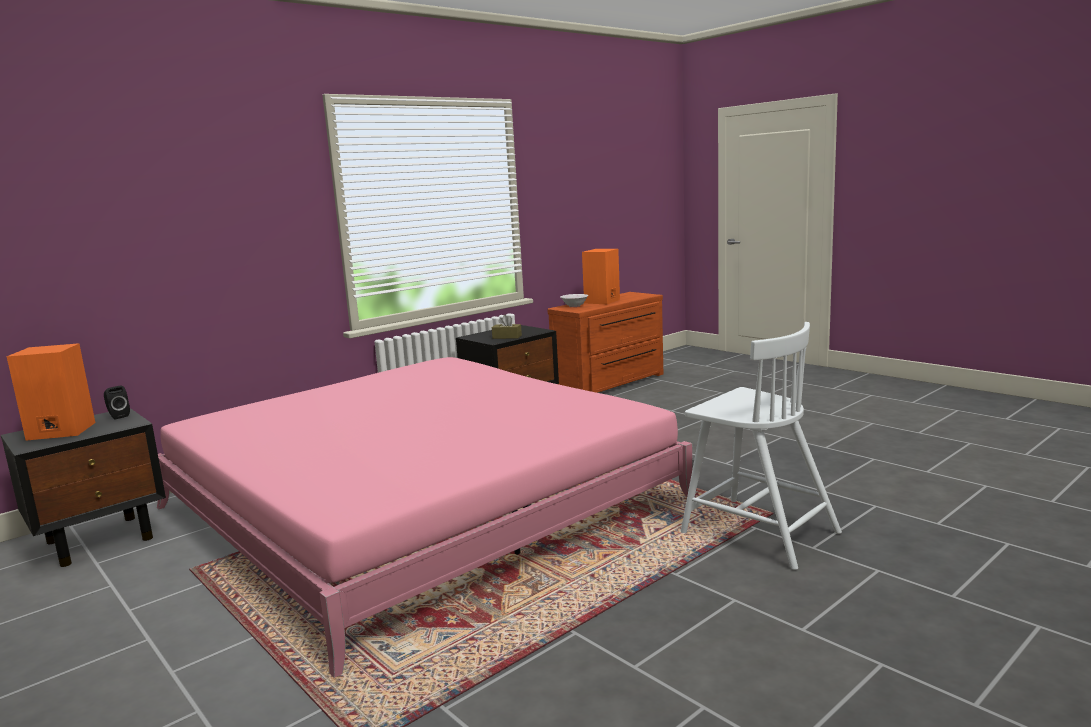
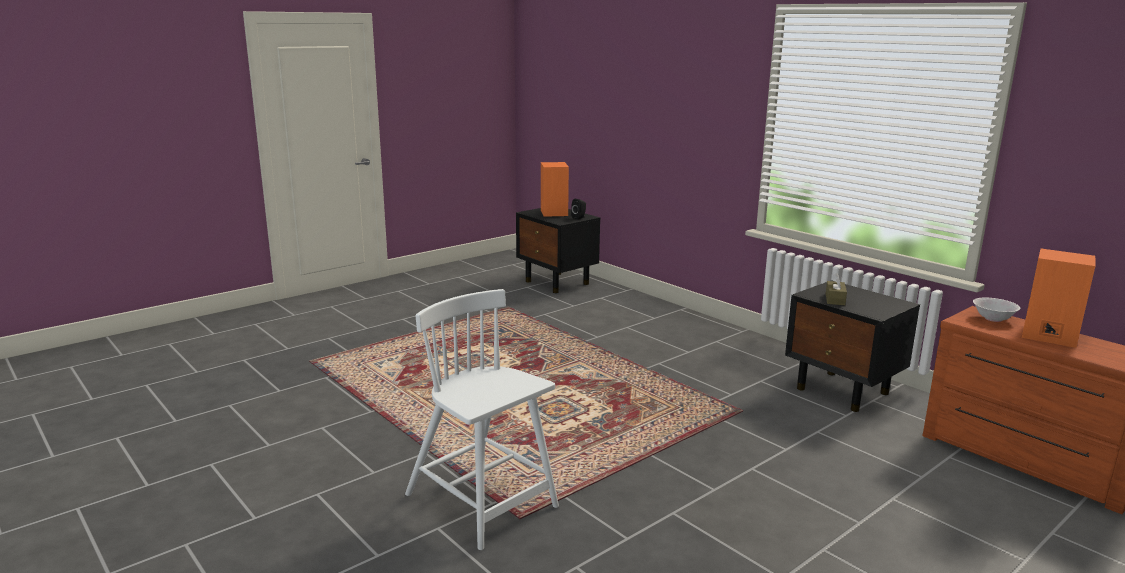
camera: 90 degrees right, 5 degrees up
(417, 504) = (589, 358): pink bed -> none
(757, 532) = (483, 502): white chair -> white chair turned 90 degrees clockwise

